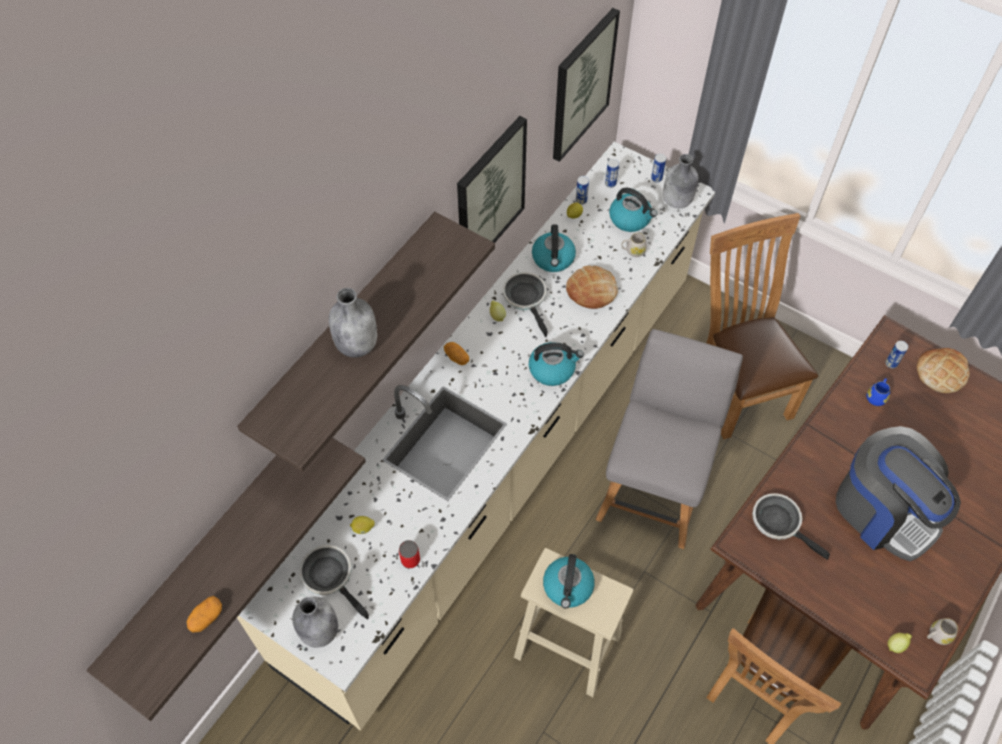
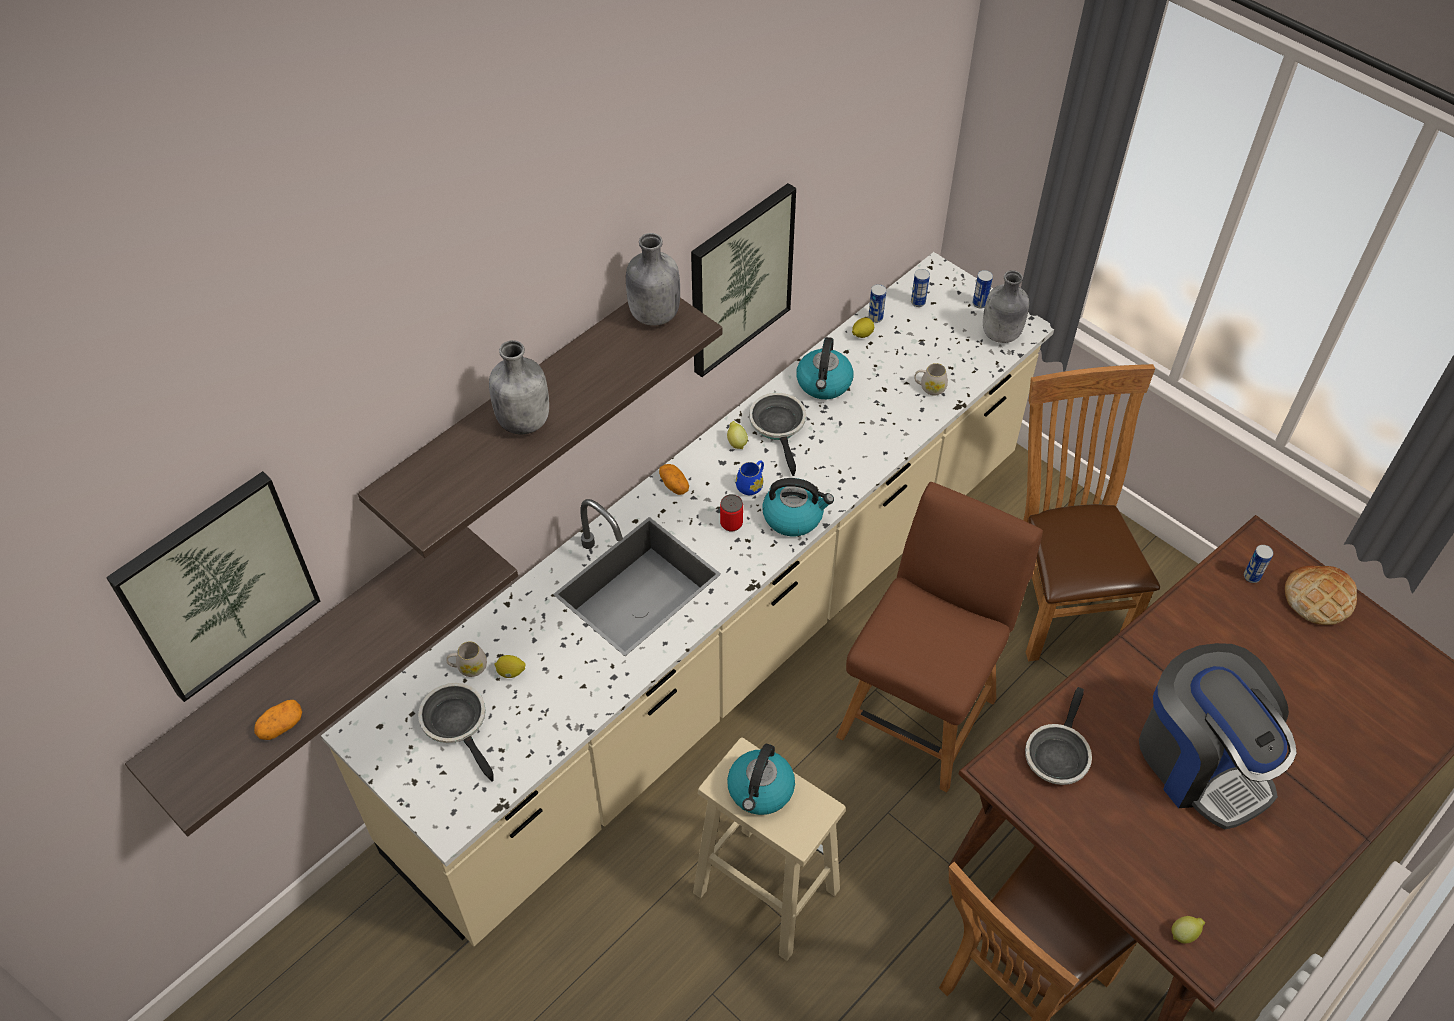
camera: 10 degrees right, 5 degrees down
(319, 632) = (428, 787): grey bottle -> grey bottle (653, 315)
(410, 560) = (562, 719): can -> can (731, 523)
(581, 85) = (885, 163): picture -> picture (217, 586)
(592, 290) = (865, 428): bread -> none
(630, 219) = (935, 348): kettle -> none
(652, 491) = (919, 713): grey chair -> brown chair
(779, 523) = (1057, 754): frying pan -> frying pan turned 120 degrees counterclockwise
(876, 396) = (1222, 615): blue mug -> blue mug (751, 484)
(936, 635) = (1243, 931): white mug -> white mug (468, 667)

